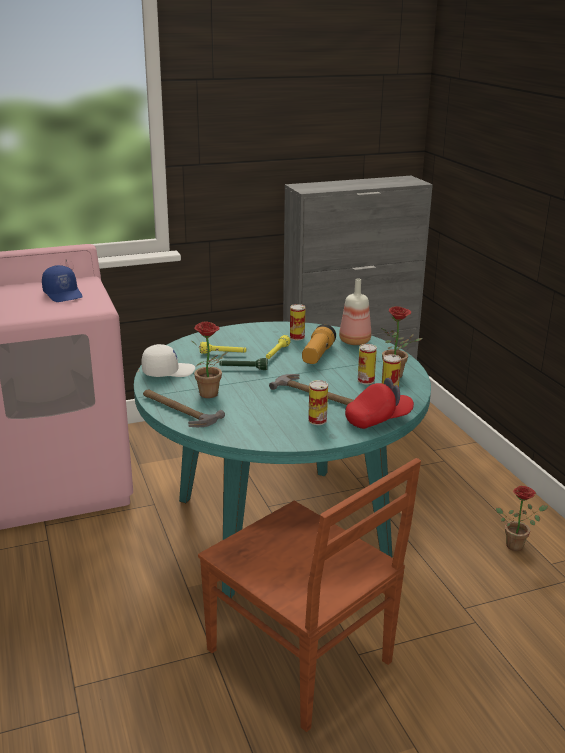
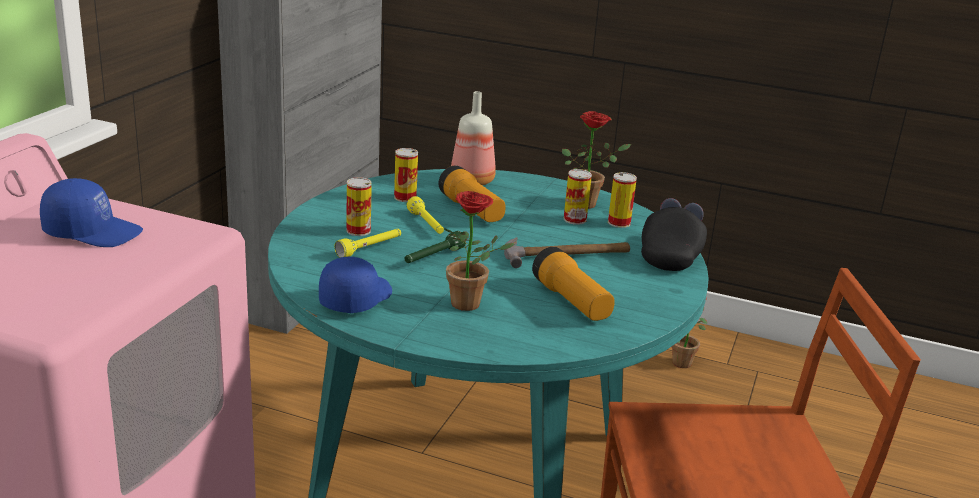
camera: 50 degrees left, 0 degrees up
(168, 371) = (355, 298): white cap -> blue cap
(178, 410) = (478, 339): hammer -> none
(261, 415) = (571, 301): none -> flashlight
(317, 420) = (629, 281): can -> can (358, 231)
(378, 419) = (671, 255): red cap -> black cap

